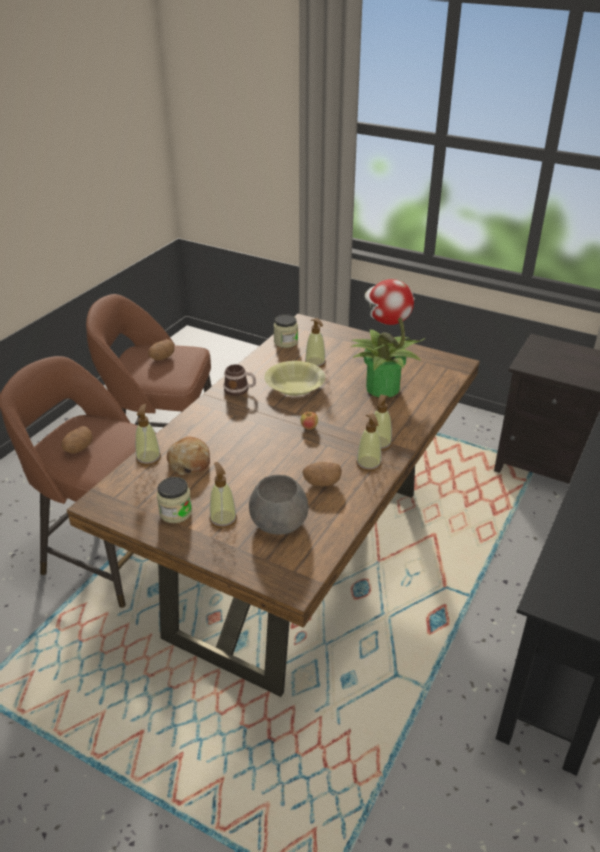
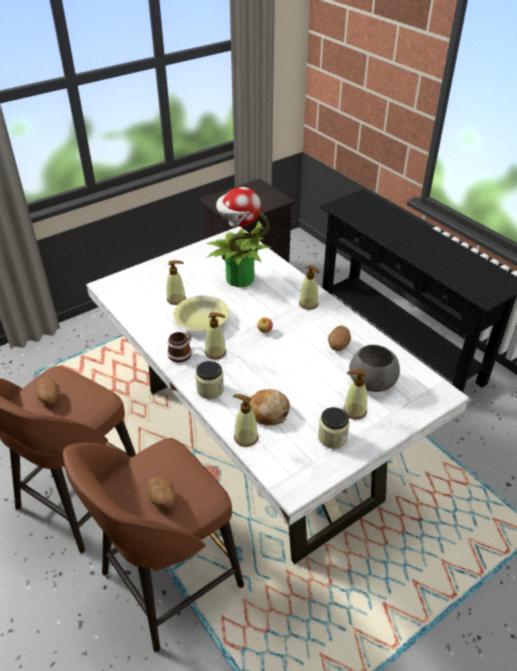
camera: 65 degrees left, 5 degrees up
(285, 342) = (128, 305): jar -> jar (210, 390)
(299, 562) = (260, 443): brown dining table -> white dining table
(368, 464) = (329, 317): soap dispenser -> soap dispenser (216, 352)

